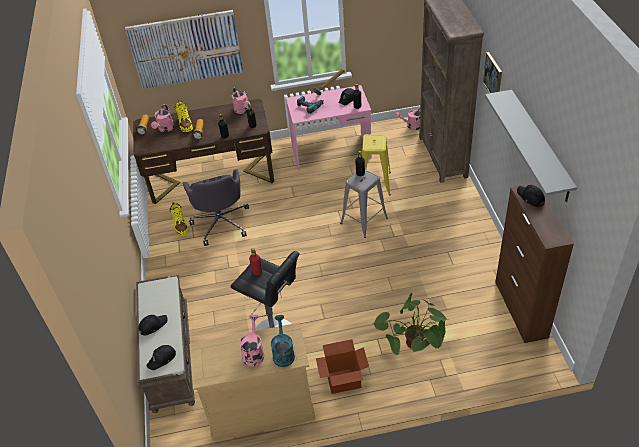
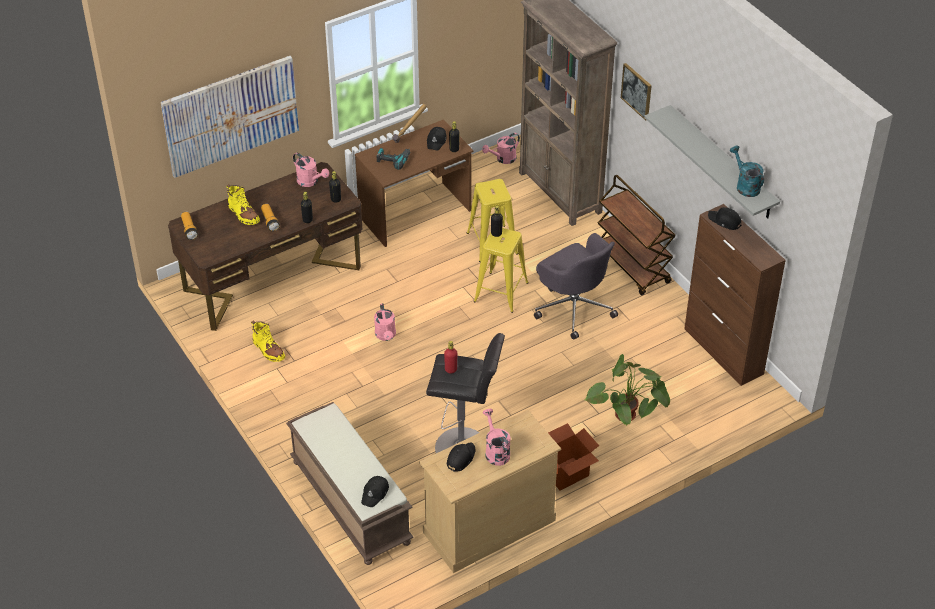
camera: 25 degrees left, 0 degrees up
(152, 325) = (341, 462): black cap -> black cap (460, 458)
(165, 129) = (220, 226): pink watering can -> pink watering can (386, 336)
(221, 222) = (321, 334): grey office chair -> grey office chair (573, 307)
(283, 353) = (527, 443): turquoise watering can -> turquoise watering can (745, 185)
(331, 152) = (416, 214): pink desk -> brown desk
(364, 220) = (501, 292): grey stool -> yellow stool
(474, 223) = (632, 266): none -> brown cart

